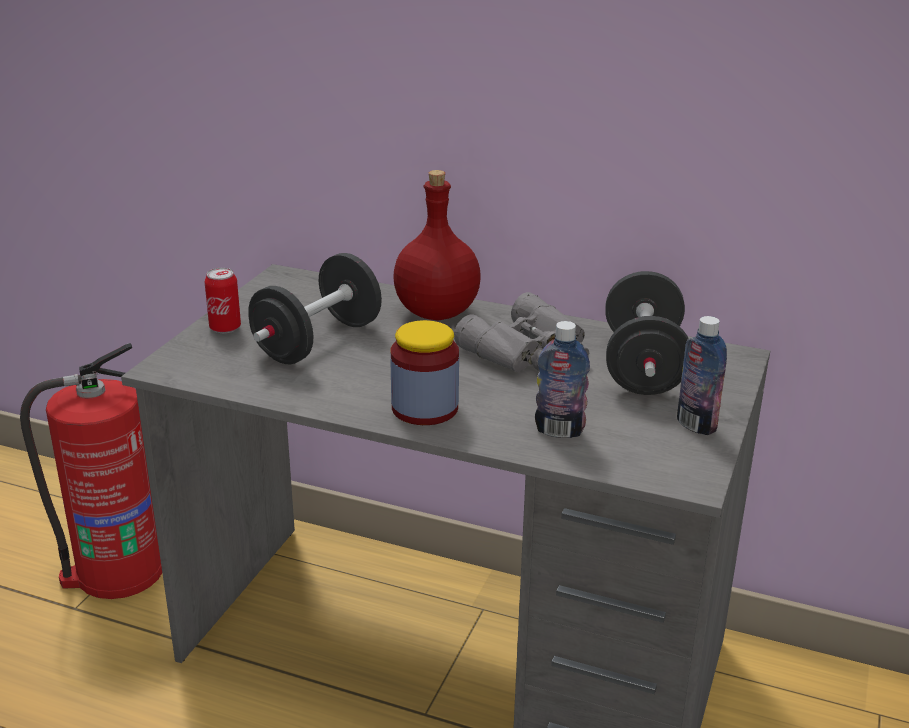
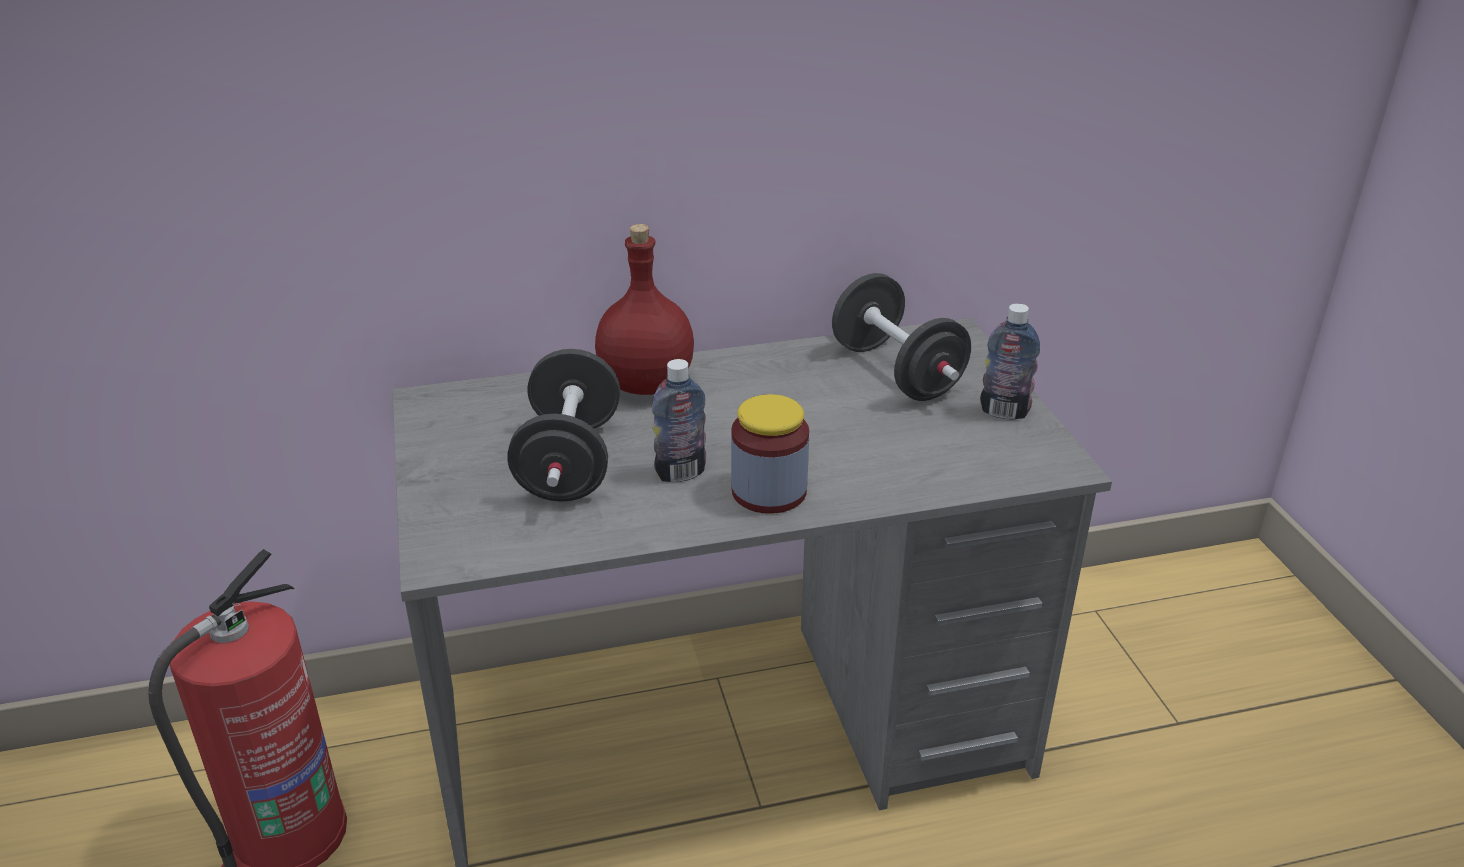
camera: 35 degrees left, 5 degrees up
(225, 328) = (445, 485): can -> none
(531, 353) = (788, 395): grey binoculars -> none
(559, 430) = (910, 464): bottle -> bottle (680, 473)

